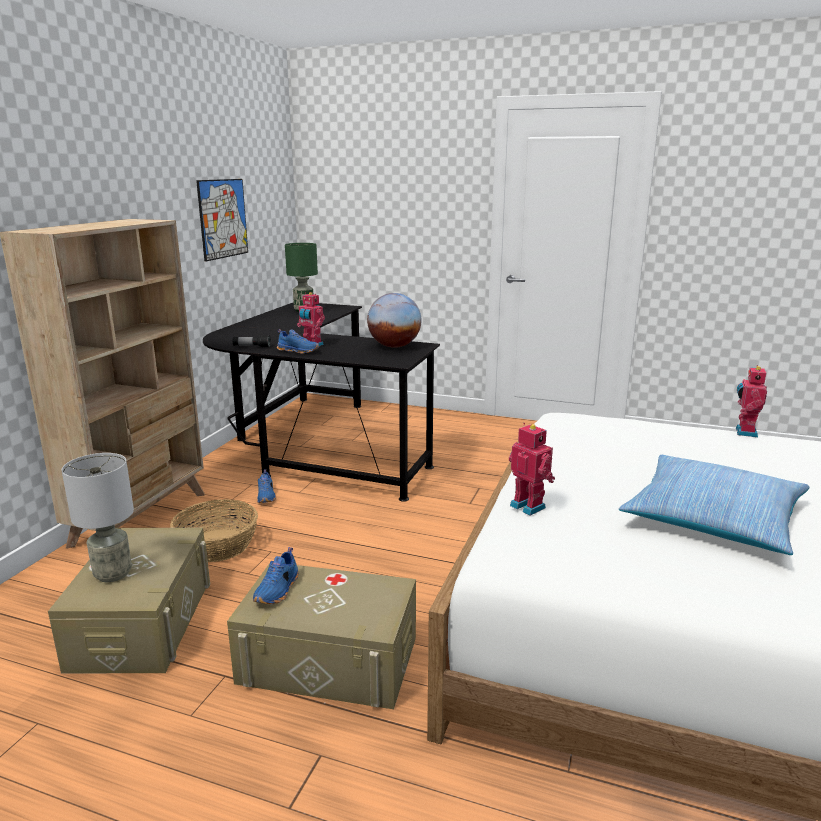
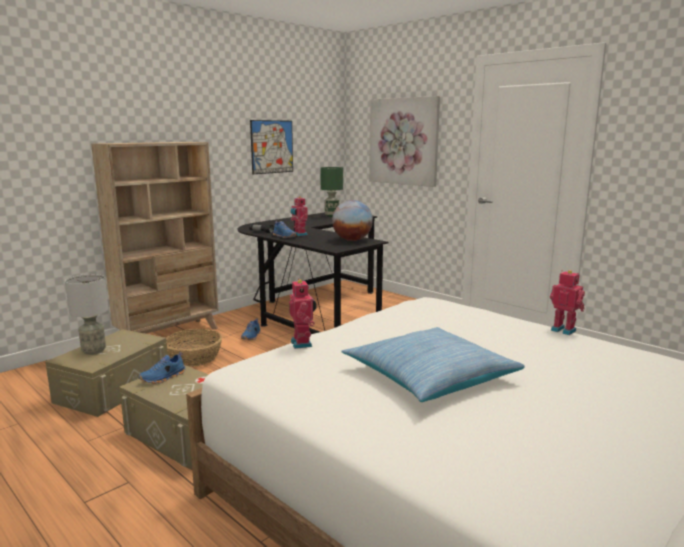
camera: 25 degrees right, 5 degrees down
(392, 205) = (403, 141): none -> picture
(744, 432) = (564, 330): toy robot -> toy robot turned 90 degrees clockwise

